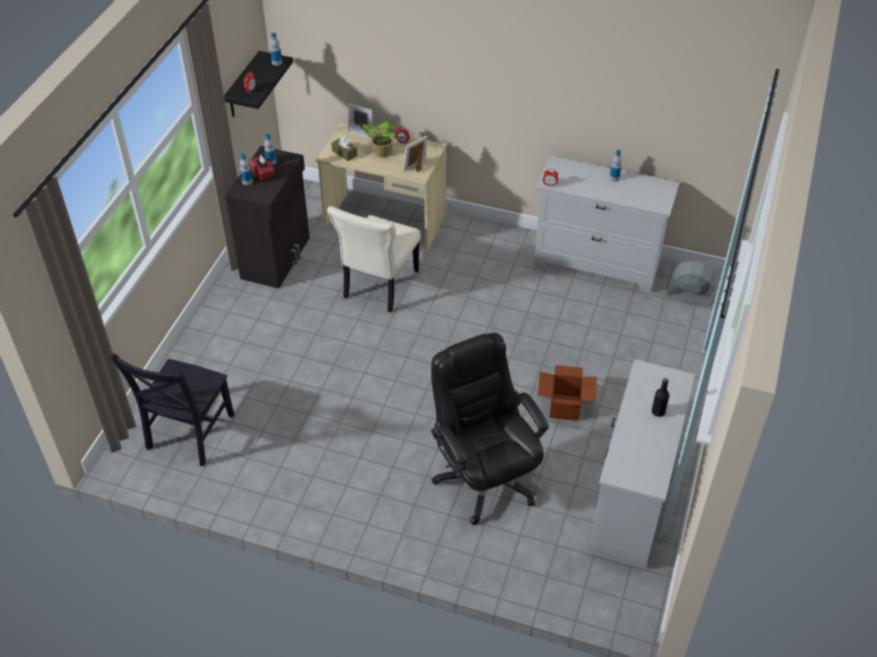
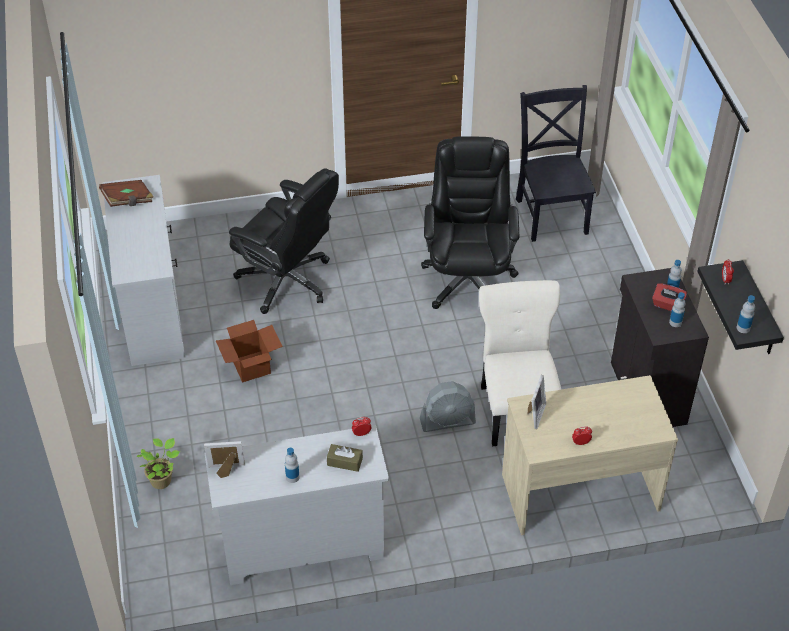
camera: 150 degrees right, 0 degrees up
(322, 404) = (467, 279): none -> black office chair
(344, 153) = (629, 397): brown tissue box -> brown tissue box (344, 462)
(362, 133) = (637, 434): picture frame -> picture frame (226, 471)
(381, 153) = (590, 416): potted plant -> potted plant (162, 480)
(646, 461) = (128, 201): none -> brown book
(658, 412) = (133, 240): black bottle -> none
(689, 296) = (175, 551): grey fan -> grey fan (447, 421)

